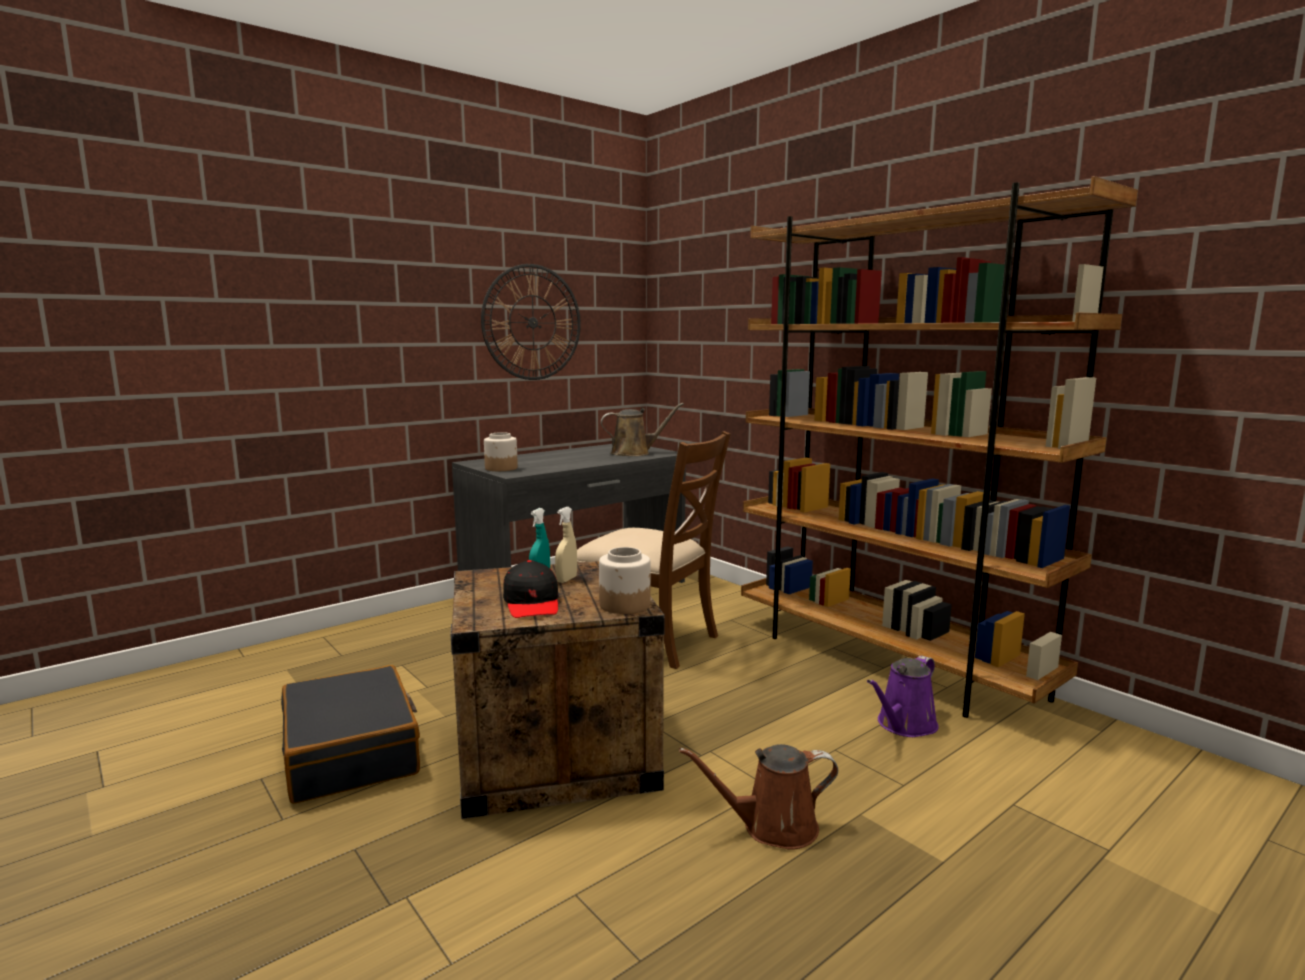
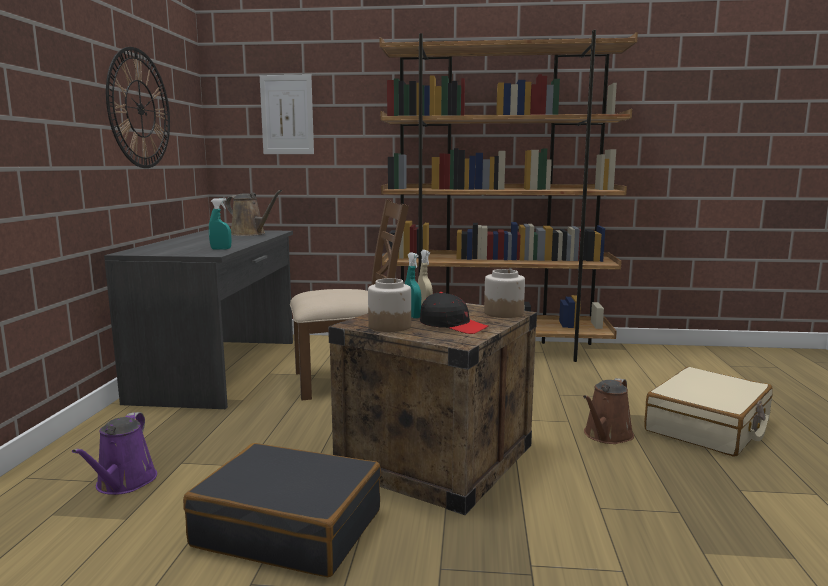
camera: 45 degrees left, 0 degrees up
(501, 468) = (183, 252): jar -> jar (390, 326)
(539, 469) = (221, 249): none -> turquoise spray bottle
(634, 453) = (250, 234): brown watering can -> brown watering can turned 90 degrees clockwise
(709, 318) = (287, 115): none -> picture
(904, 725) = (562, 373): purple watering can -> purple watering can (123, 483)
(951, 899) = (708, 427): none -> beige suitcase

